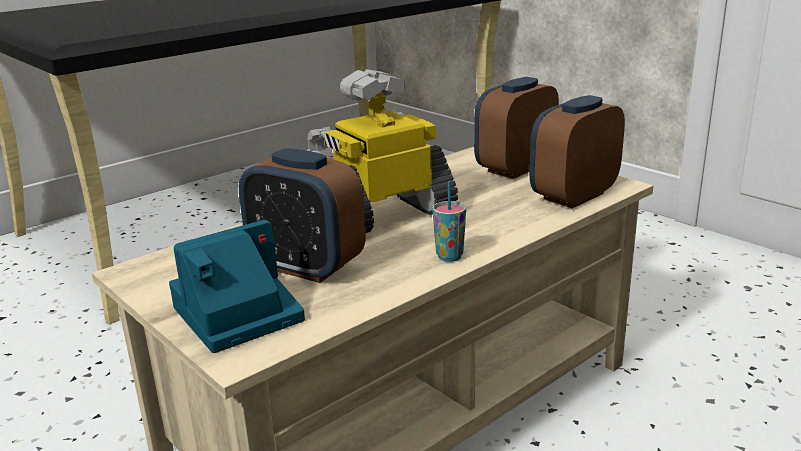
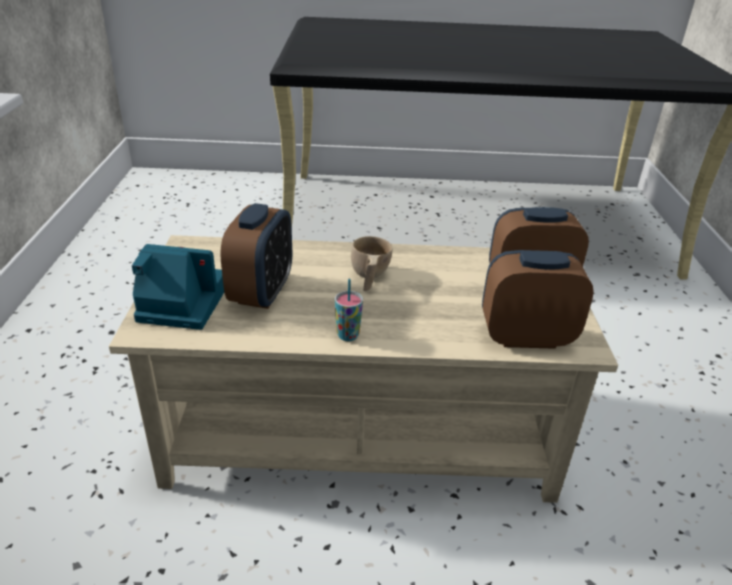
camera: 40 degrees right, 10 degrees up
(306, 267) = (261, 293): alarm clock -> alarm clock turned 150 degrees counterclockwise
(384, 214) = (369, 278): toy robot -> beige cup

